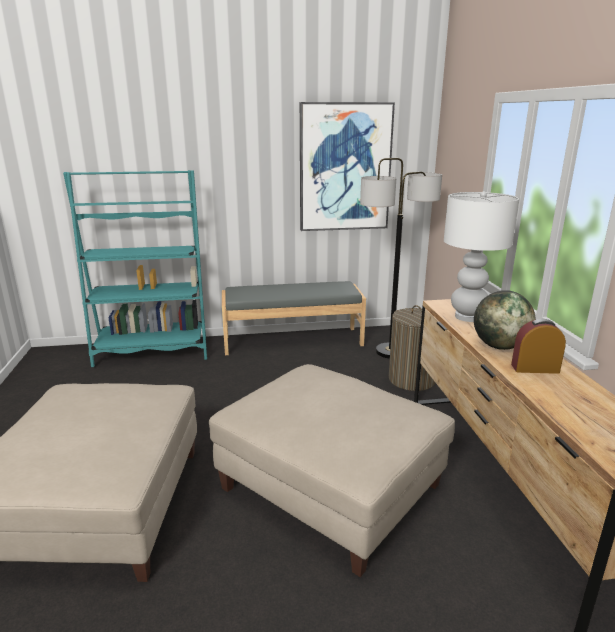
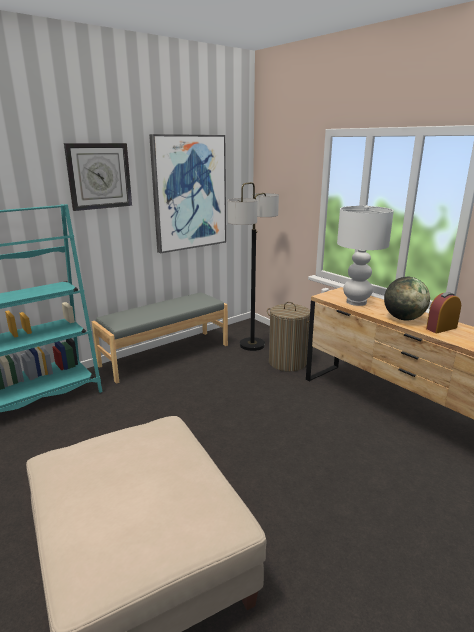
camera: 30 degrees left, 0 degrees up
(240, 145) = (99, 176): none -> wall clock
(331, 486) = (313, 462): beige ottoman -> none

